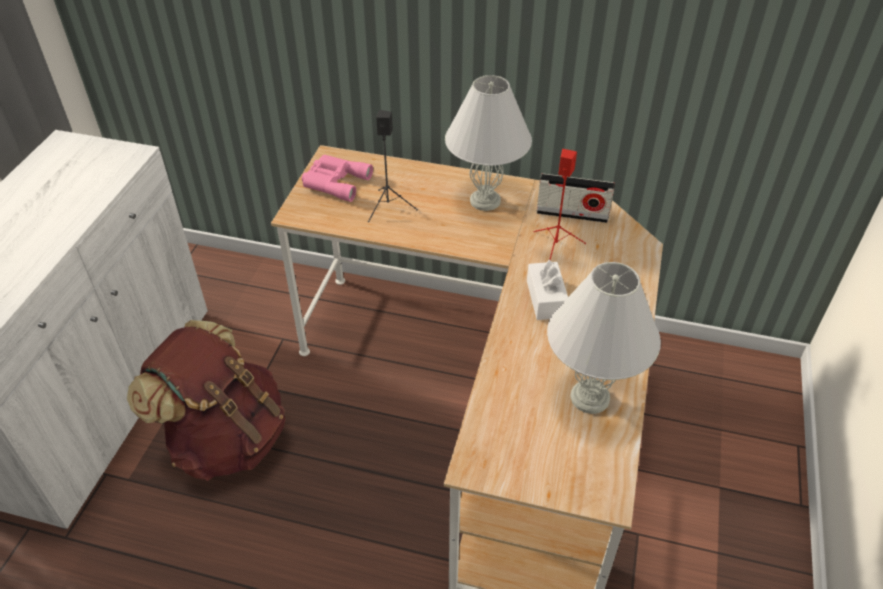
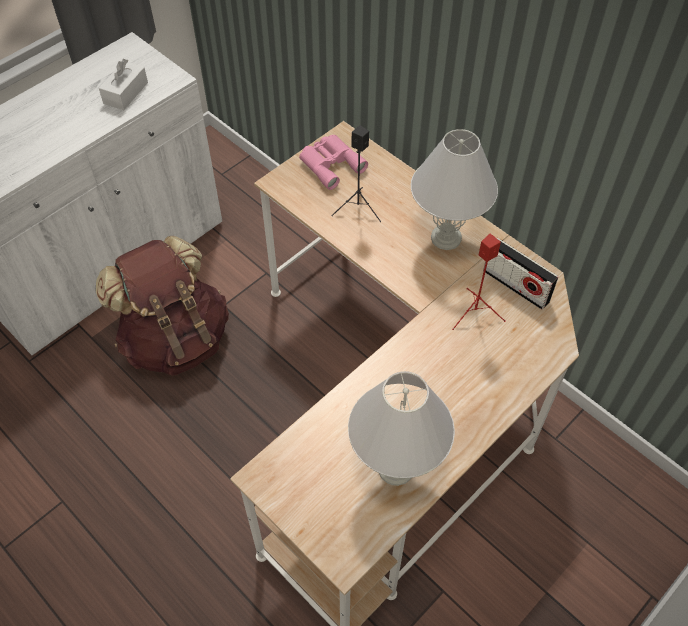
camera: 30 degrees right, 10 degrees up
(546, 299) = (428, 359): white tissue box -> white tissue box (126, 93)

